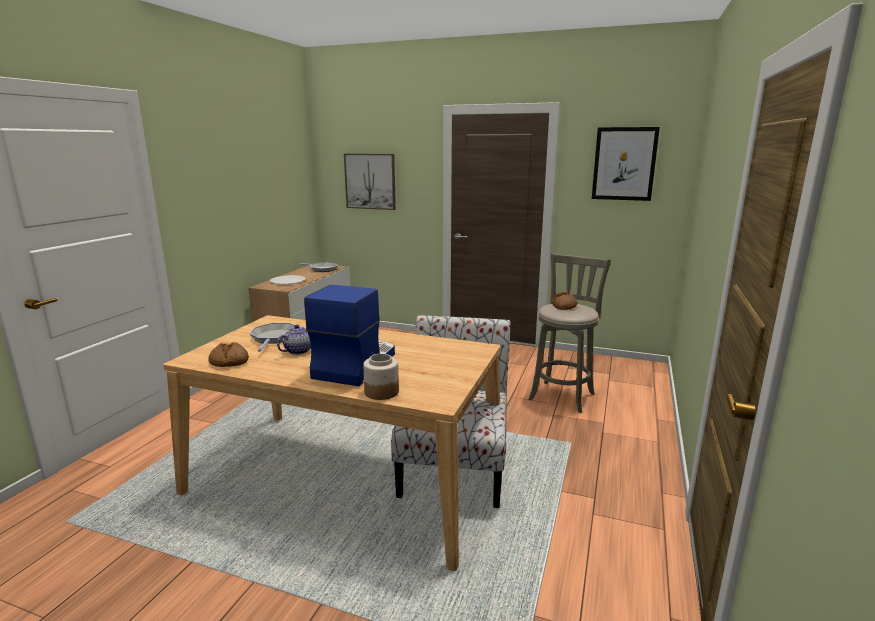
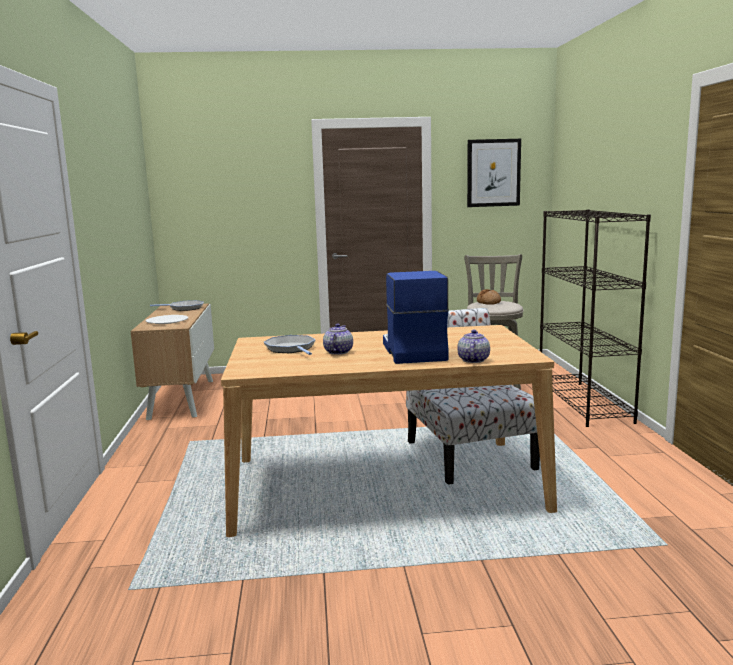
camera: 25 degrees left, 5 degrees down
(229, 362) = (289, 367): bread -> none
(370, 181) = (227, 204): picture -> none
(381, 392) = (473, 360): jar -> teapot
(642, 434) = (584, 403): none -> black bookcase

